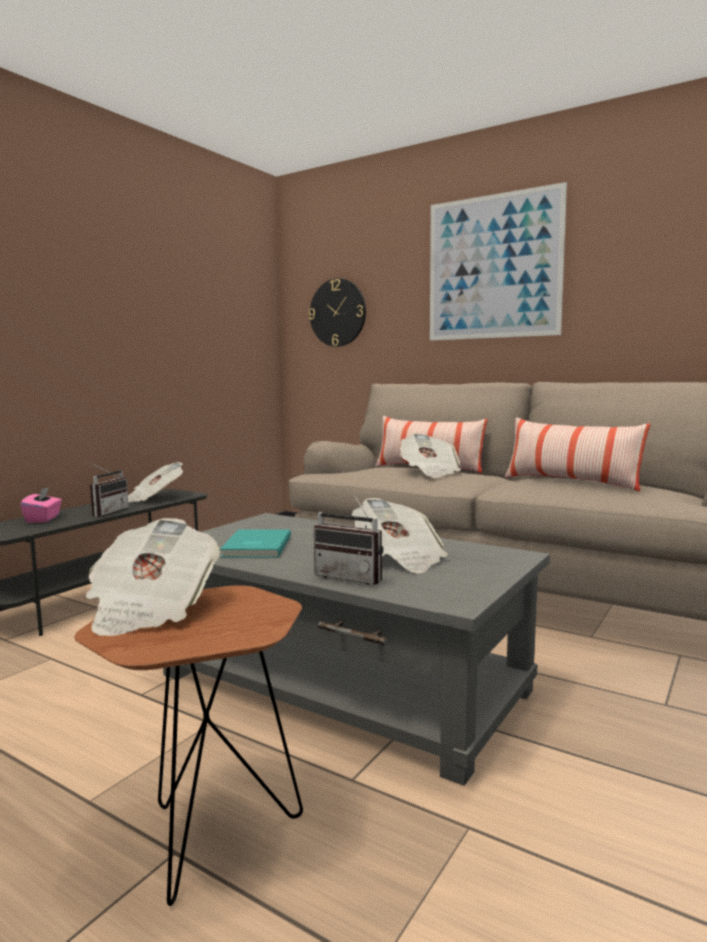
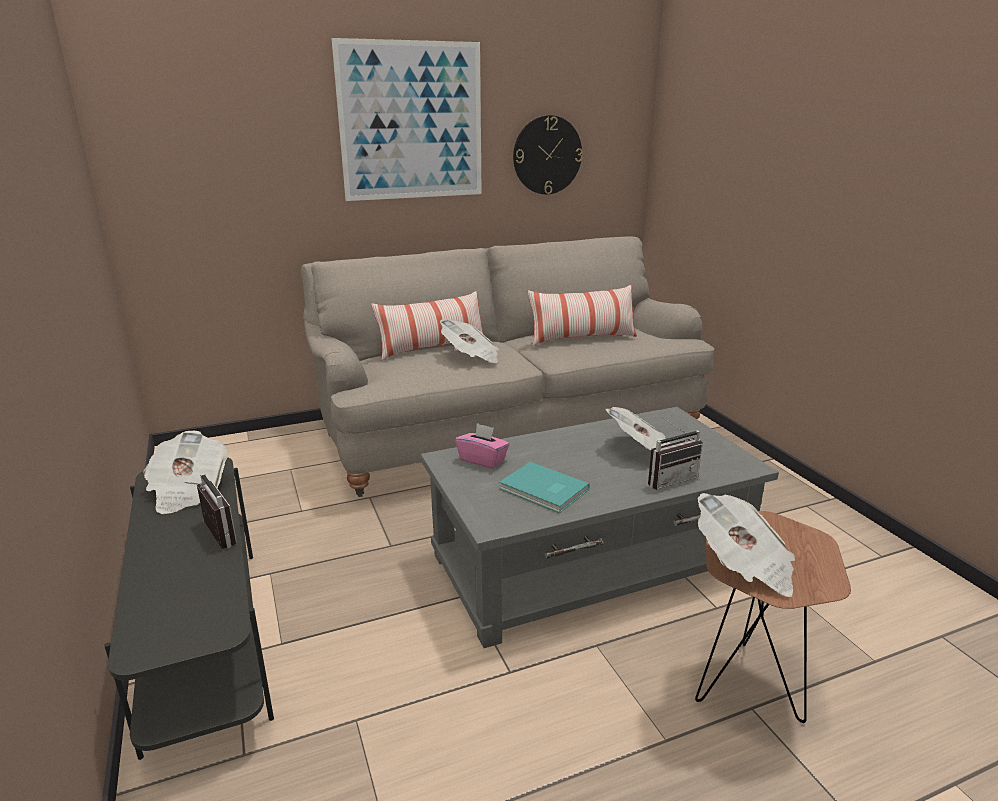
camera: 55 degrees left, 15 degrees up
(43, 519) = (167, 588): pink tissue box -> pink tissue box (483, 460)
(338, 313) = (204, 165): wall clock -> wall clock (547, 155)

